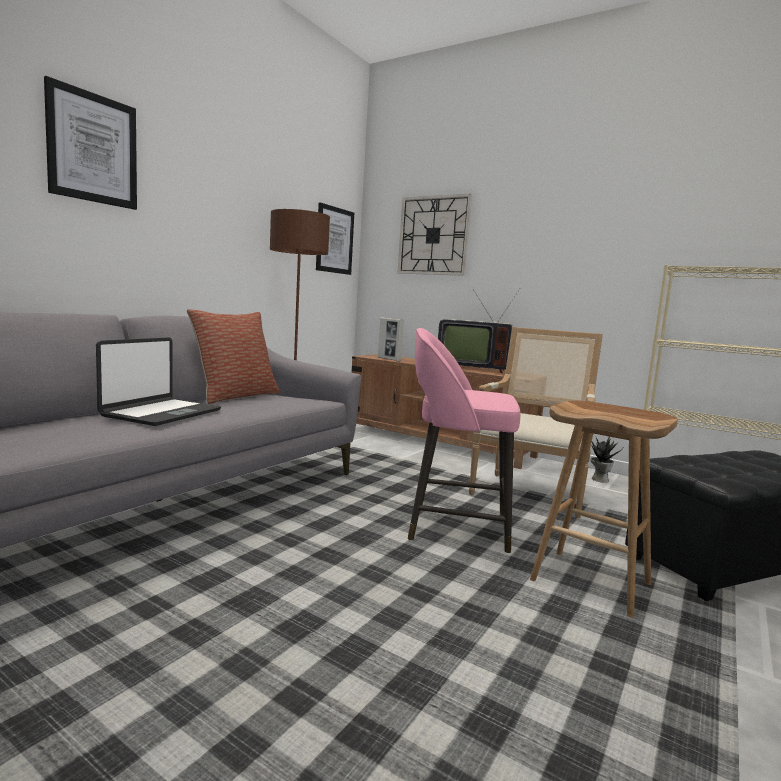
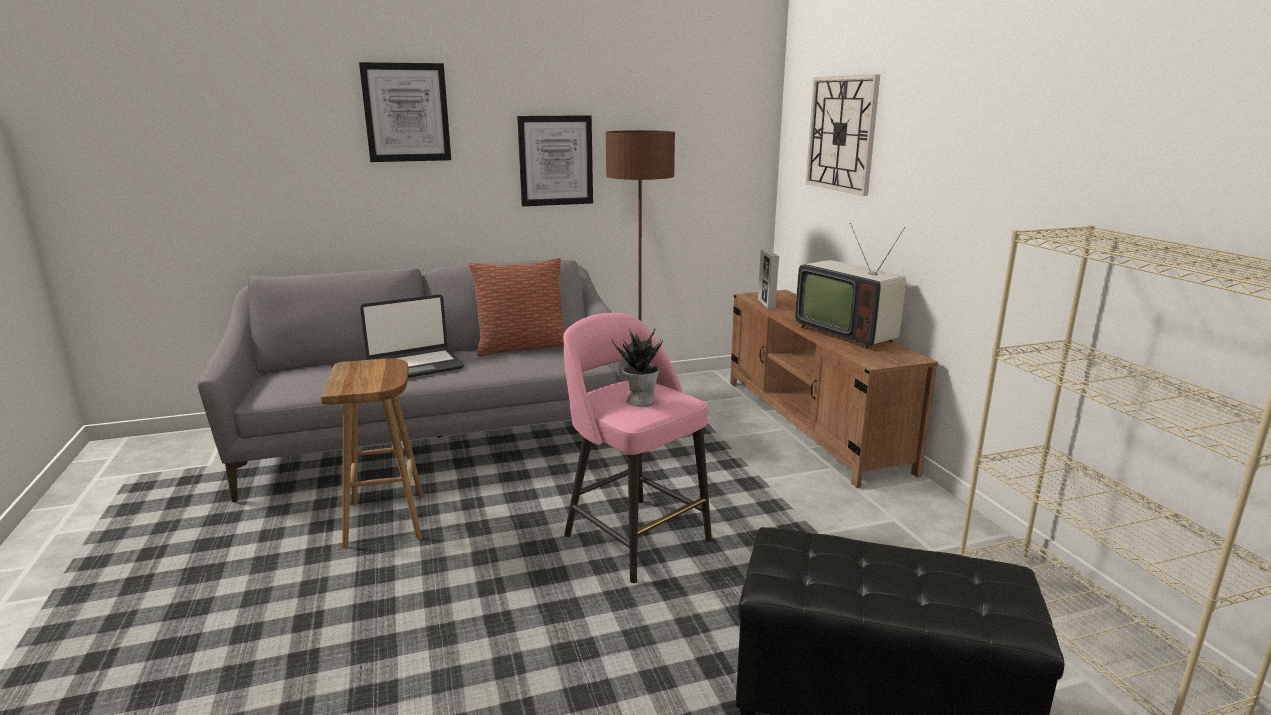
camera: 40 degrees right, 10 degrees up
(334, 240) = (728, 142): picture -> picture (556, 160)
(530, 492) = (803, 523): armchair -> none
(592, 583) = (657, 645): brown stool -> brown stool (386, 522)
(599, 479) = (952, 534): potted plant -> potted plant (640, 400)

